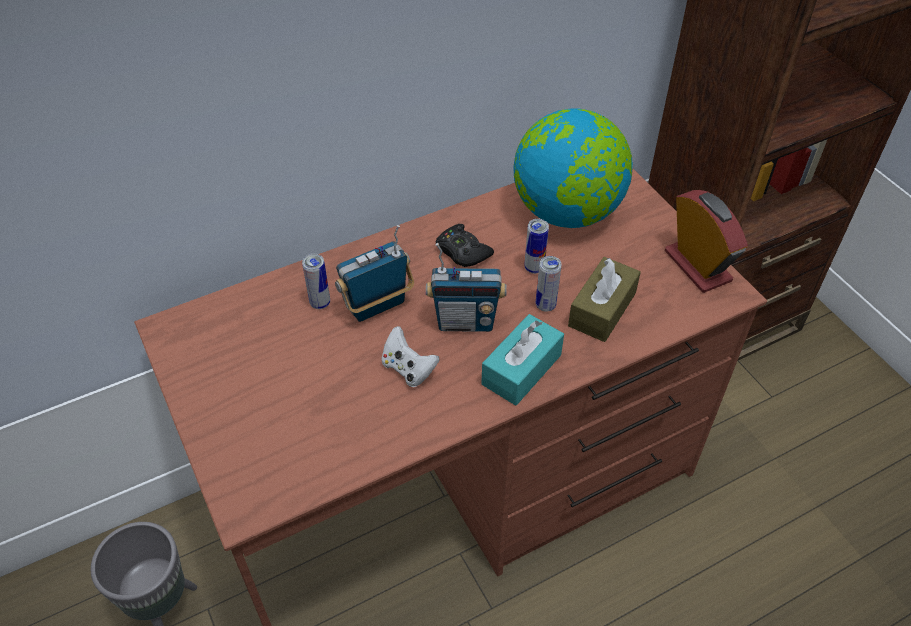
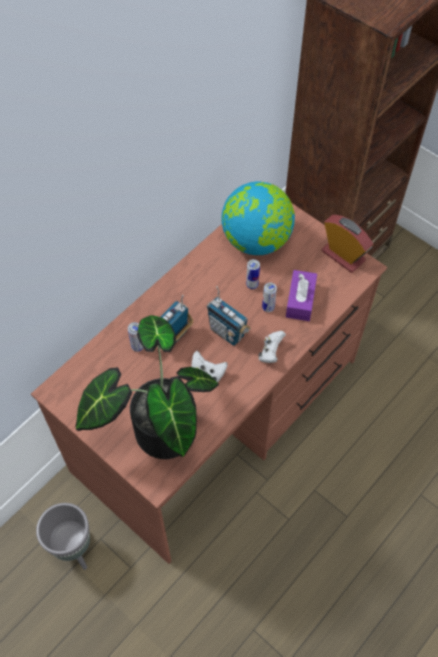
camera: 20 degrees left, 10 degrees up
(289, 428) = (158, 429): none -> potted plant
(462, 251) = (206, 286): black game controller -> none
(465, 321) = (227, 332): radio -> radio turned 60 degrees clockwise
(521, 369) = (270, 352): turquoise tissue box -> white game controller
(602, 309) = (300, 300): brown tissue box -> purple tissue box

